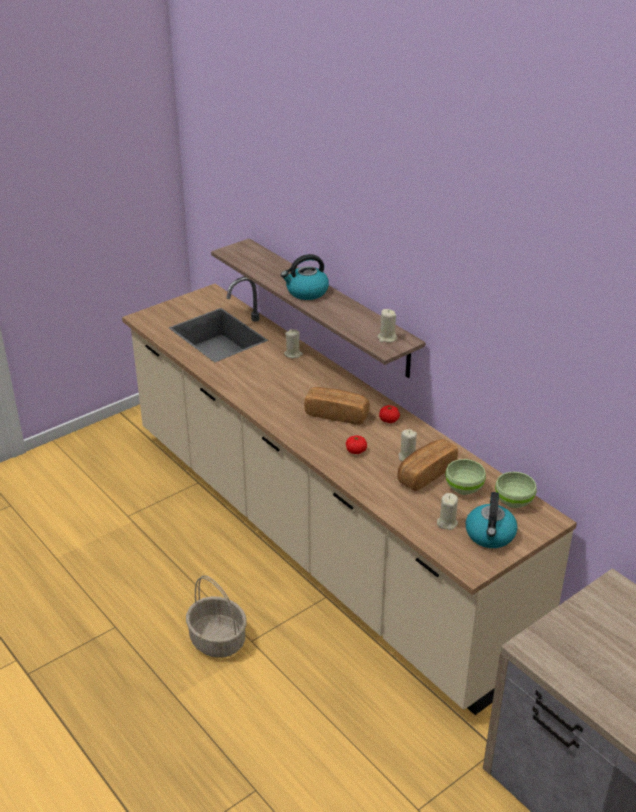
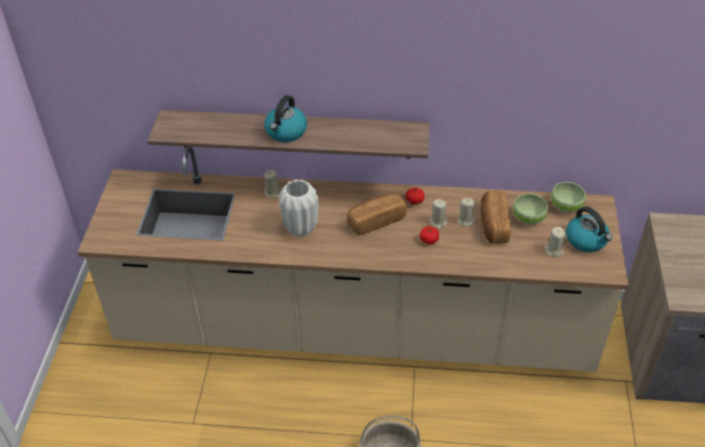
camera: 45 degrees left, 10 degrees up
(276, 386) = (301, 228): none -> white vase
(387, 338) = (401, 135): beige candle -> beige candle (438, 222)

